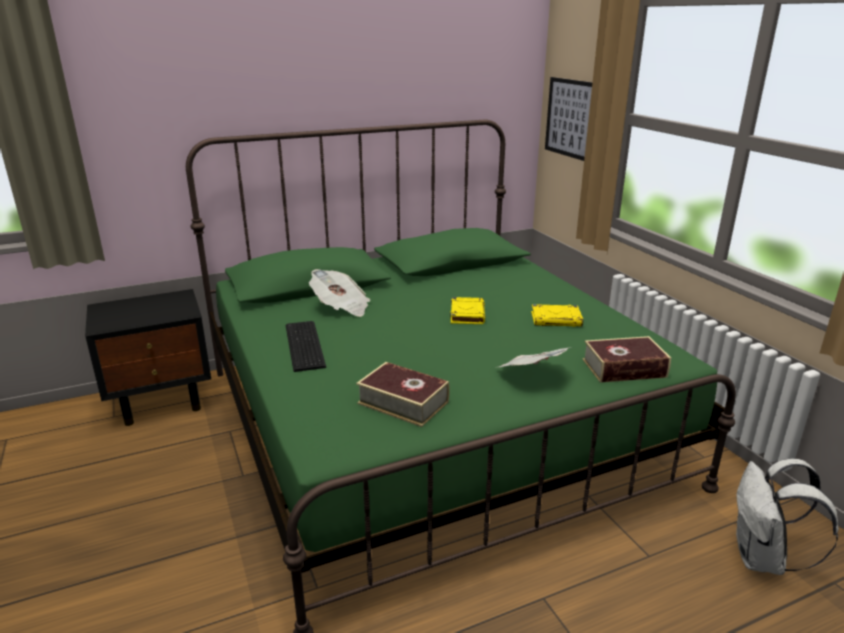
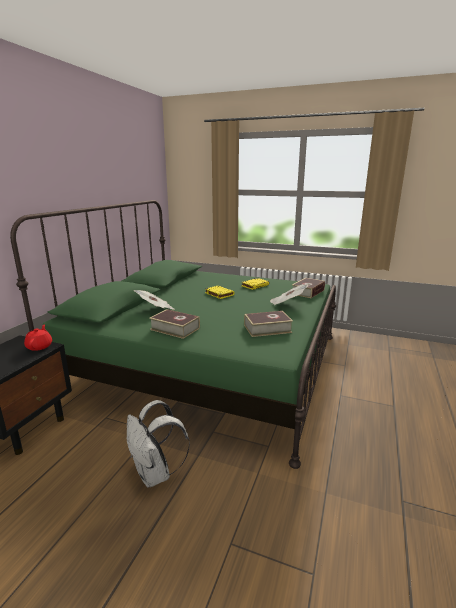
camera: 45 degrees left, 5 degrees down
(181, 310) = (40, 346): none -> red teapot
(302, 346) = (175, 329): keyboard -> book
(569, 118) = (191, 196): picture -> none
(762, 559) = (368, 350): white backpack -> white backpack (155, 474)

